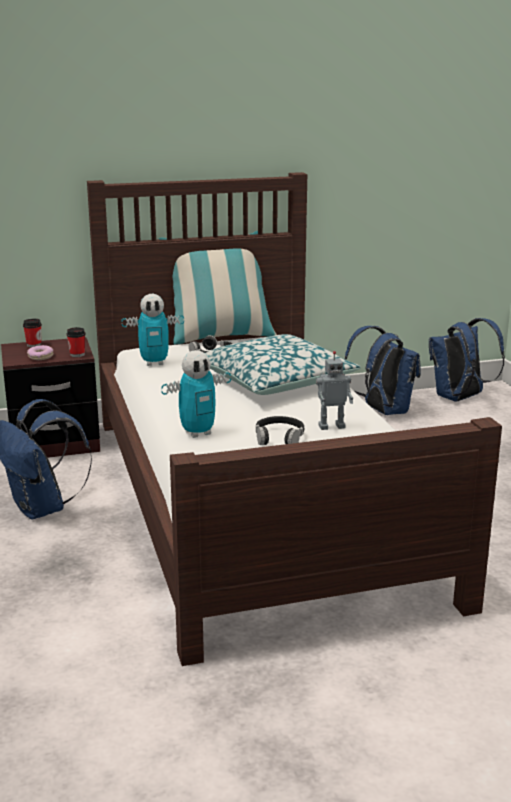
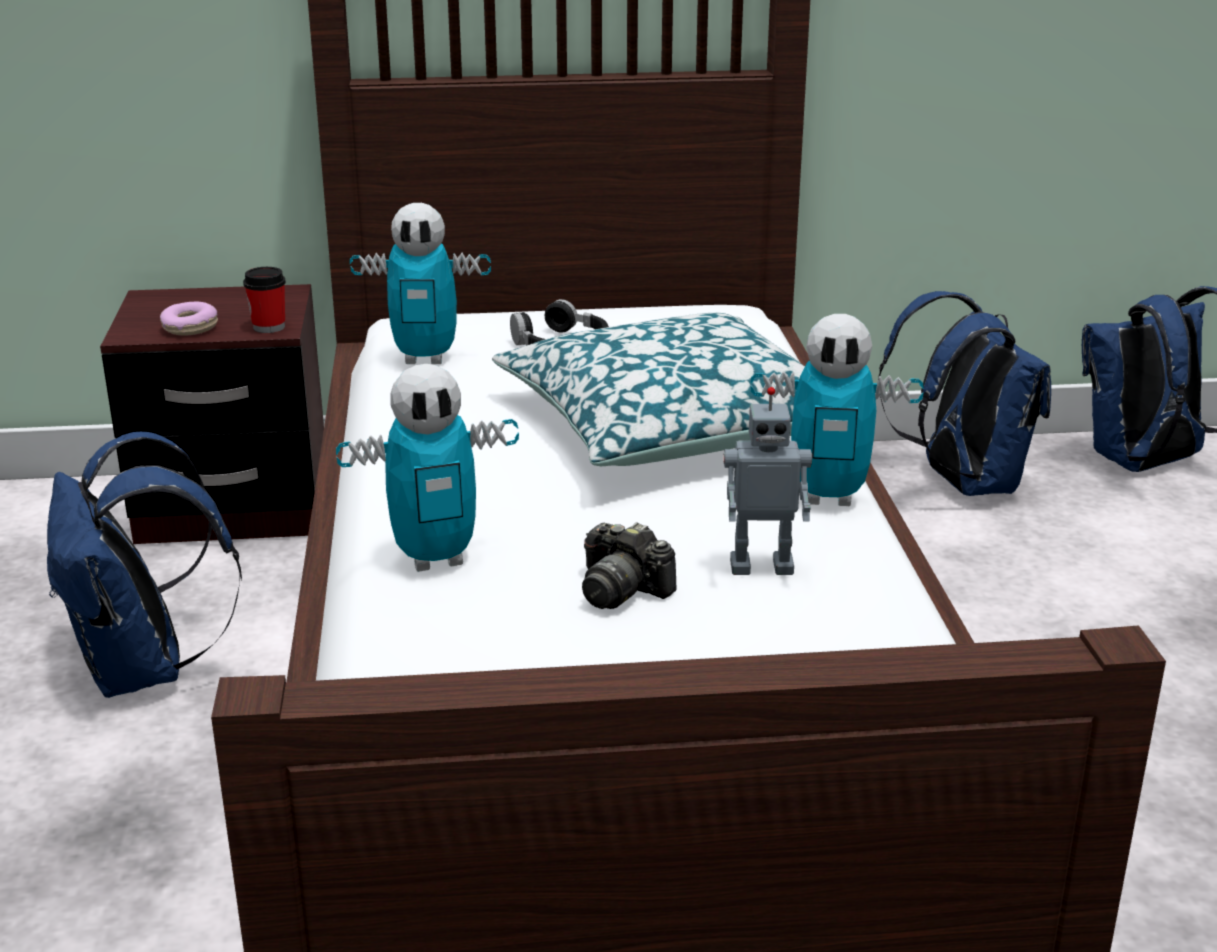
camera: 10 degrees right, 5 degrees up
(34, 345) = (193, 297): cup -> none
(220, 337) = (600, 300): pillow -> none
(279, 438) = (621, 590): black headphones -> camera
(349, 401) = (828, 496): none -> toy robot

